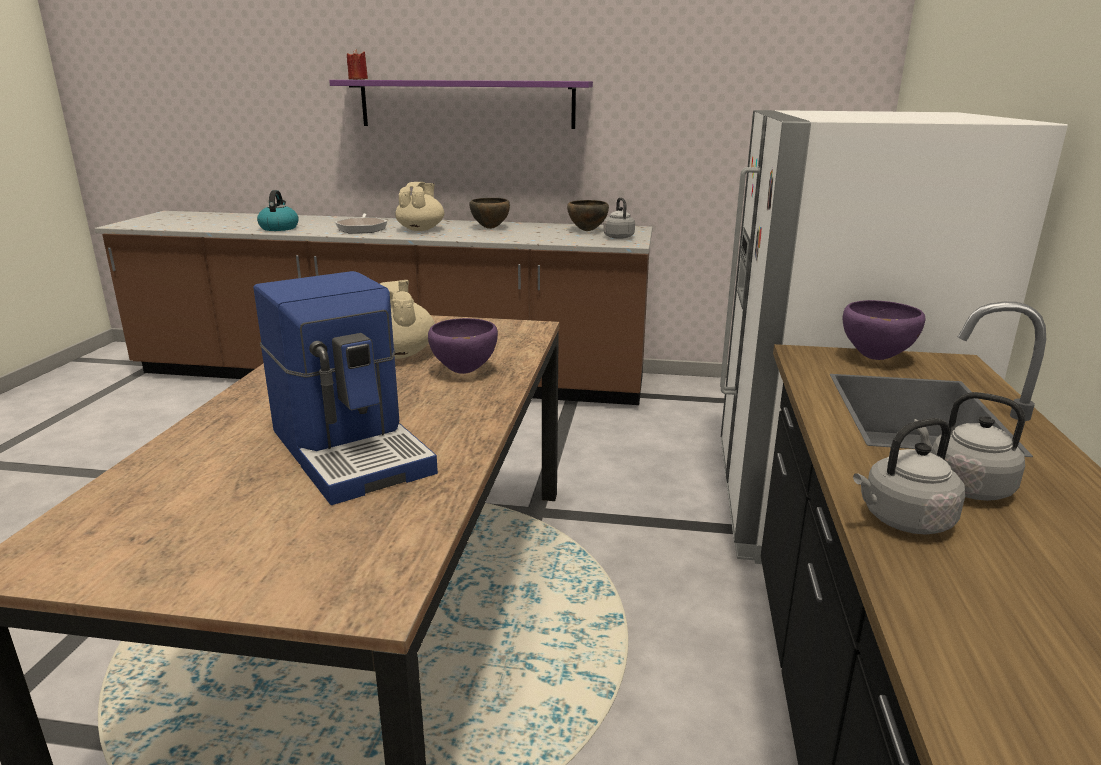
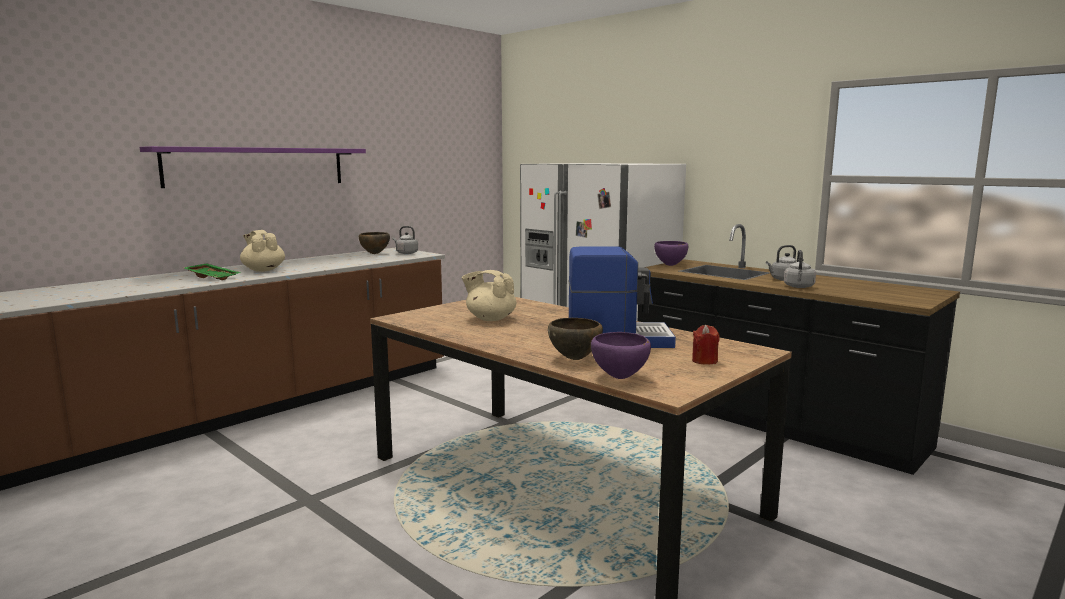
camera: 55 degrees left, 10 degrees down
(279, 228) = (131, 289): kettle -> none
(358, 79) = (171, 146): red candle -> red candle (704, 361)
(362, 228) = (213, 277): frying pan -> green tray
(464, 372) = (544, 314): purple bowl -> purple bowl (620, 377)
(490, 228) = (308, 262): brown bowl -> brown bowl (575, 359)

